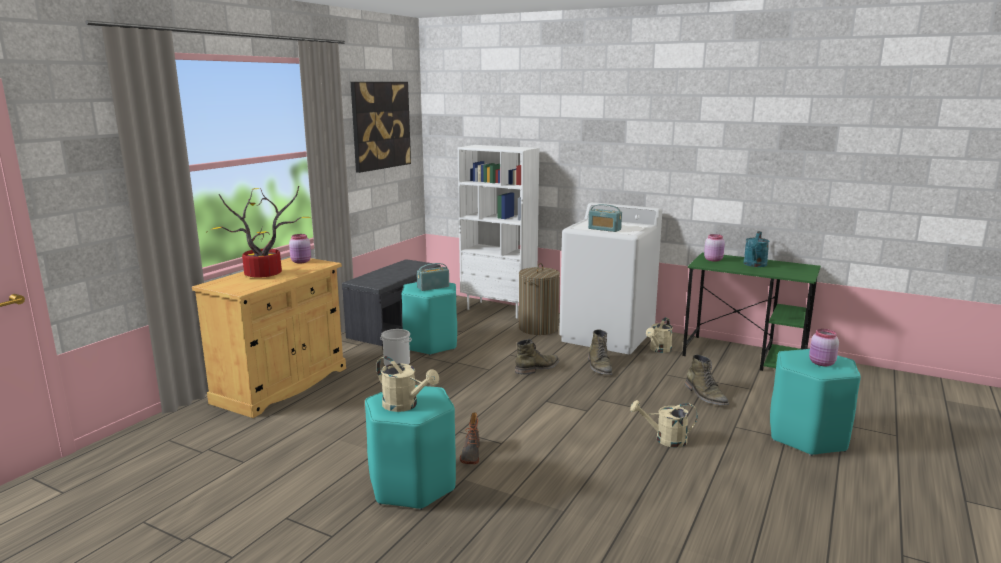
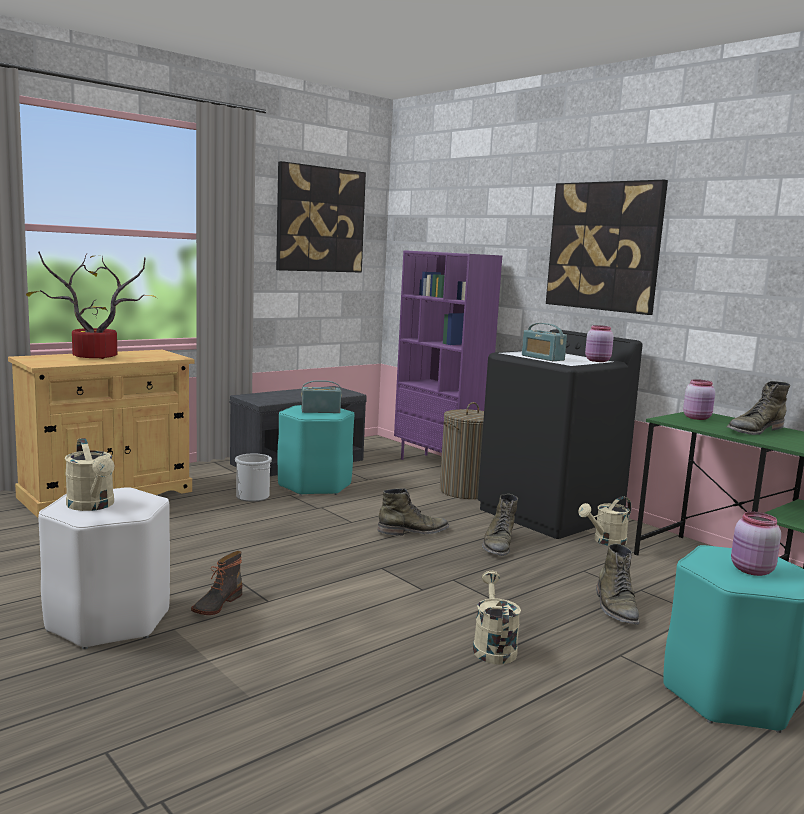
camera: 20 degrees right, 5 degrees down
(301, 262) = (156, 353): pink jar -> pink jar (598, 361)
(412, 485) = (109, 620): turquoise stool -> white stool
(499, 309) = (439, 465): white bookcase -> purple bookcase
(608, 336) = (550, 514): white washing machine -> black washing machine
(625, 141) = (604, 246): none -> picture
(665, 439) = (493, 647): beige watering can -> beige watering can turned 60 degrees clockwise
(754, 265) = (754, 430): turquoise watering can -> green boot

